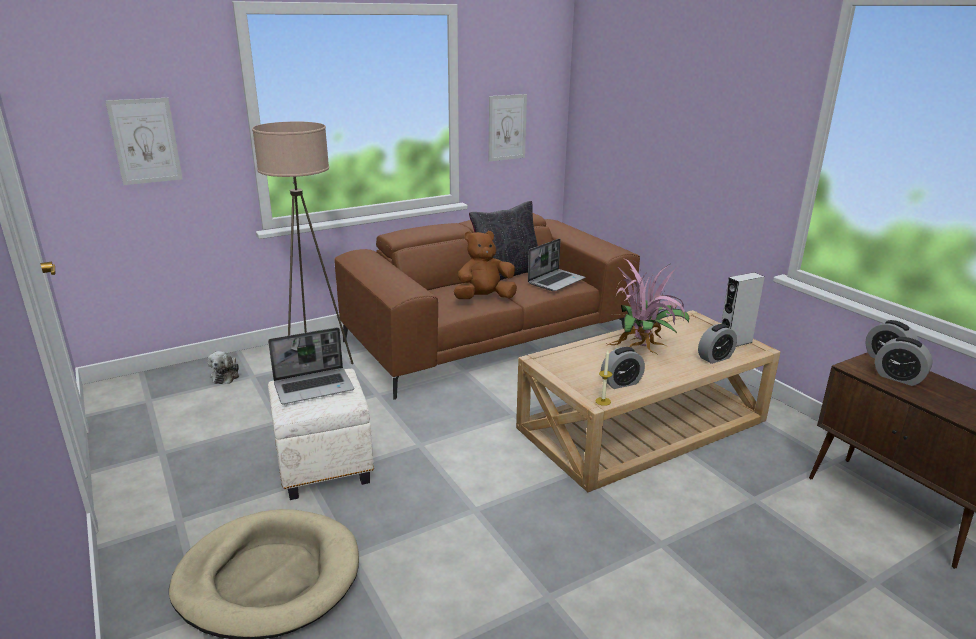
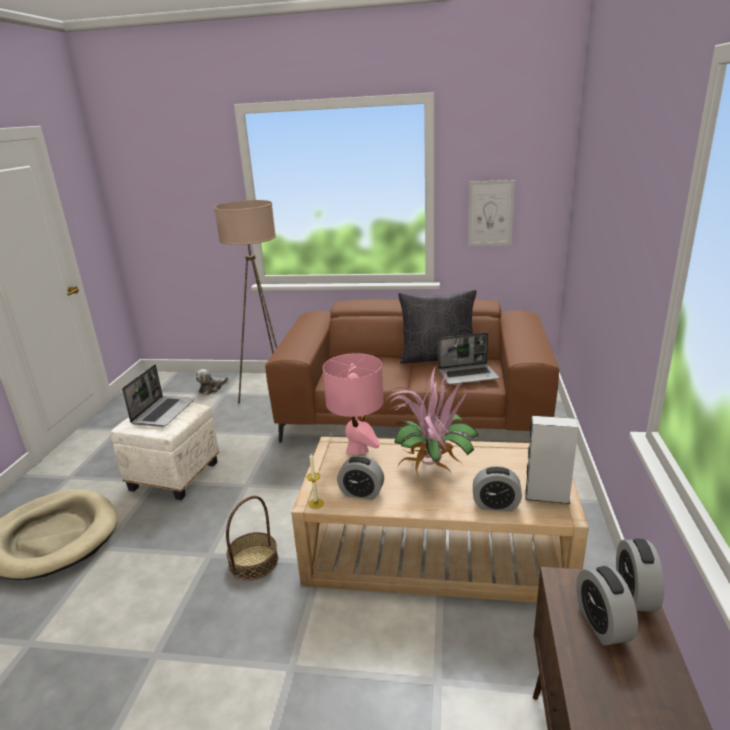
camera: 40 degrees right, 0 degrees up
(145, 141) = (177, 210): picture -> none
(314, 387) = (163, 412): laptop -> laptop turned 90 degrees counterclockwise
(484, 298) = (382, 375): brown plush toy -> none
(524, 496) = (254, 562): none -> basket
(565, 356) = (357, 449): none -> pink table lamp

